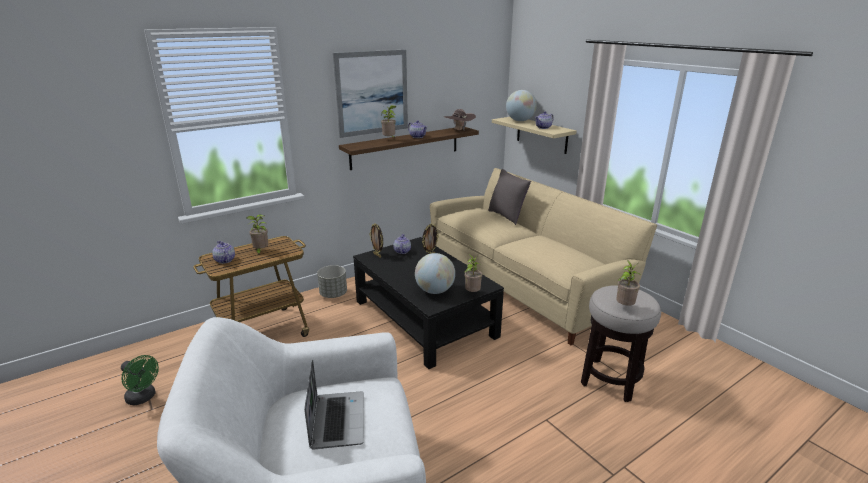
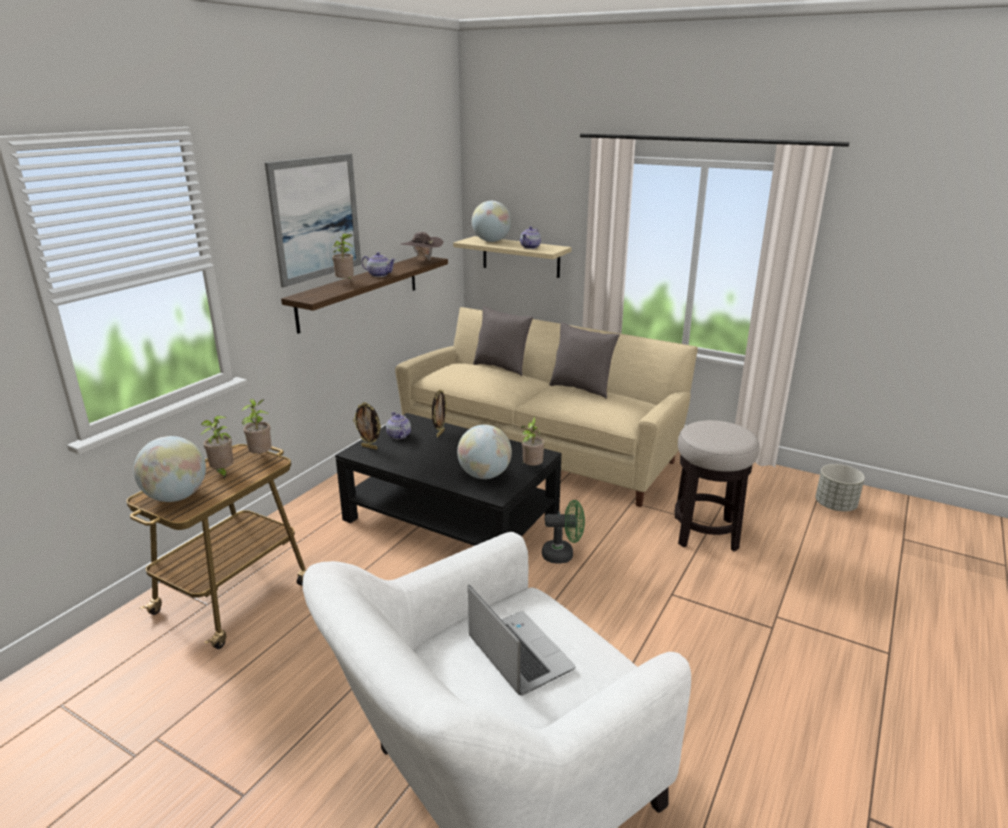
camera: 25 degrees left, 0 degrees up
(144, 398) = (106, 745): green fan -> green fan (563, 555)
(224, 260) = (176, 497): teapot -> globe
(333, 294) = (301, 519): grey planter -> grey planter (835, 506)
(552, 242) = (581, 389): none -> grey pillow
(624, 306) = (726, 441): potted plant -> potted plant (261, 456)

